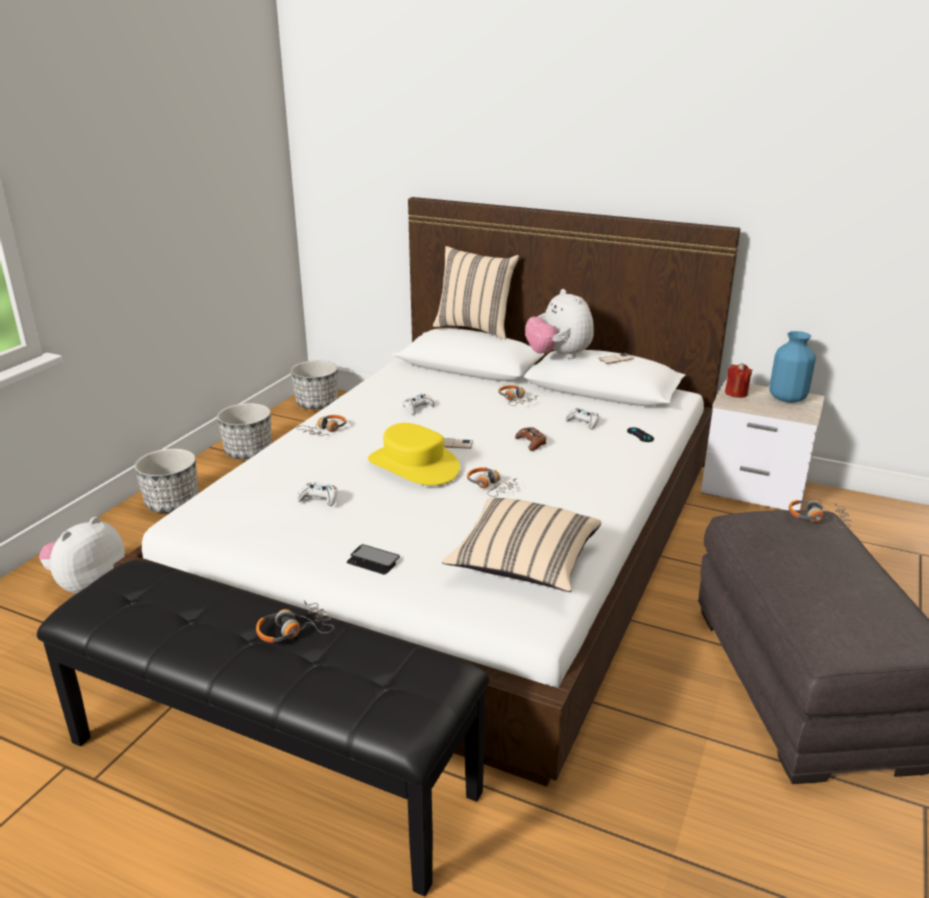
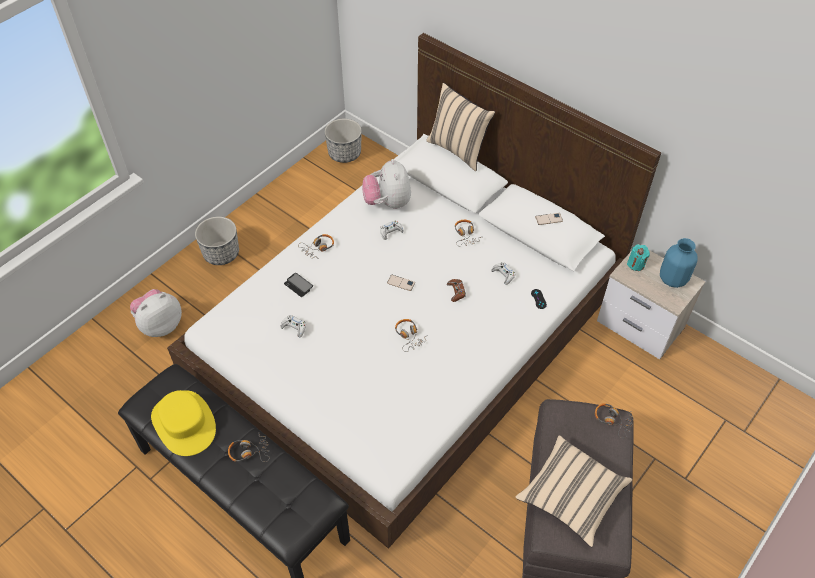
camera: 15 degrees right, 25 degrees up
(249, 452) = (282, 205): planter -> none
(373, 561) = (312, 394): phone -> phone (298, 285)
(414, 465) = (366, 303): yellow hat -> yellow hat (184, 423)
(523, 564) = (402, 418): beige pillow -> beige pillow (571, 496)
(558, 356) = (507, 204): plush toy -> plush toy (388, 203)
(736, 393) = (636, 264): red candle -> turquoise candle

